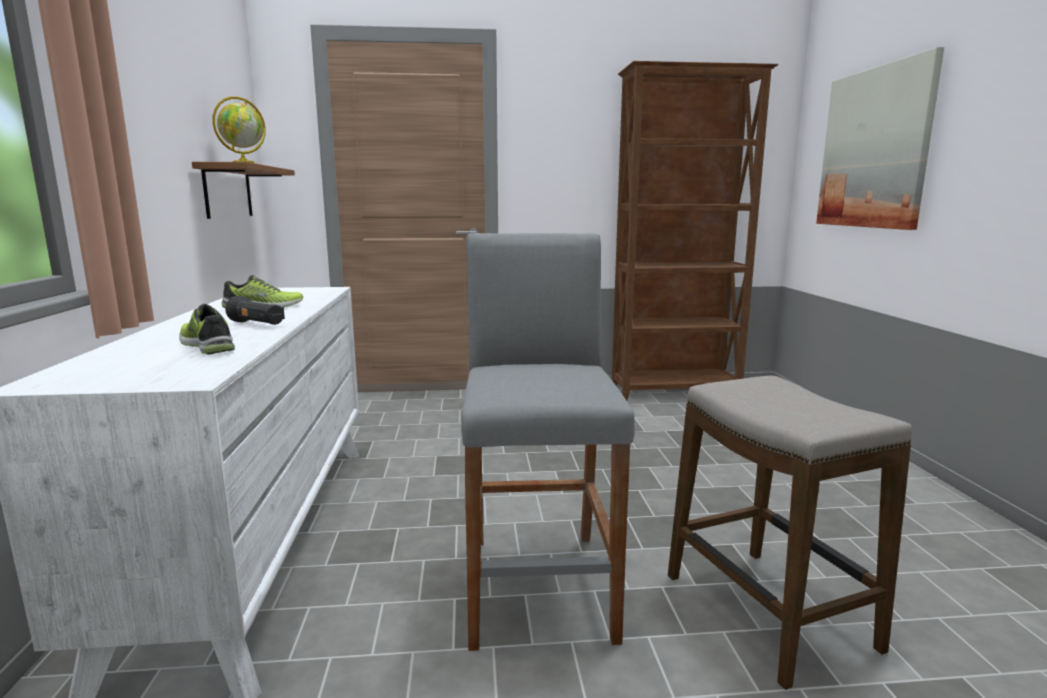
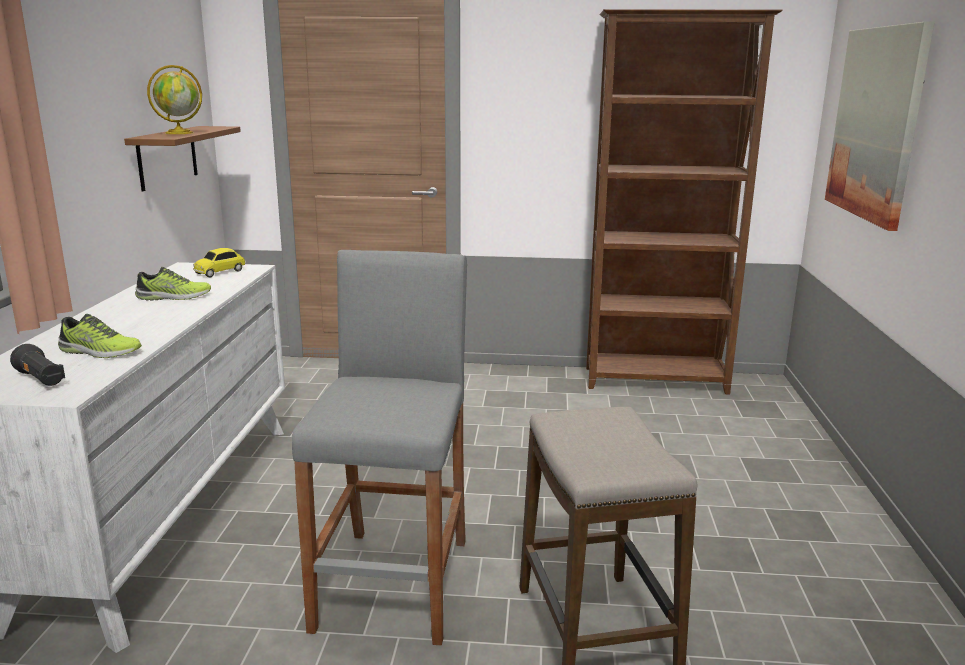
camera: 10 degrees right, 5 degrees up
(209, 346) = (99, 352): shoe -> shoe turned 135 degrees clockwise
(257, 324) = (154, 323): black flashlight -> black flashlight (41, 380)
(299, 292) = (220, 272): none -> toy car

